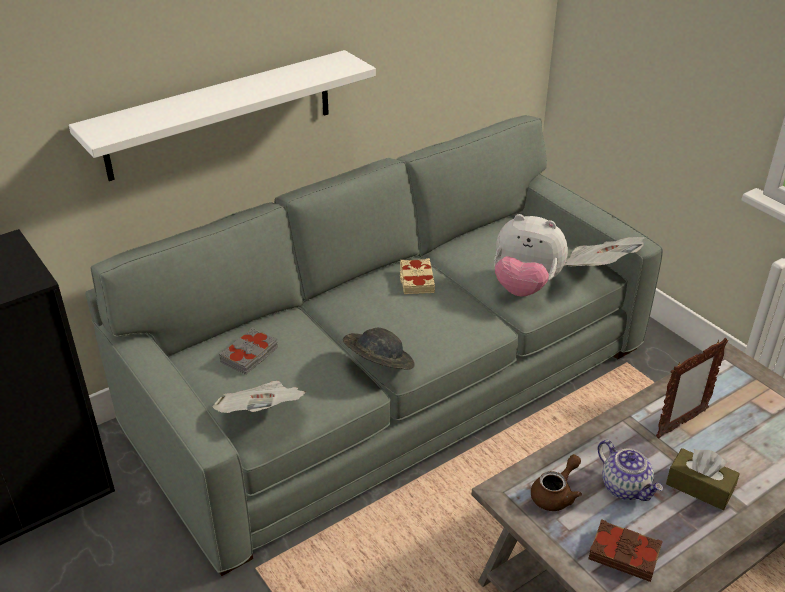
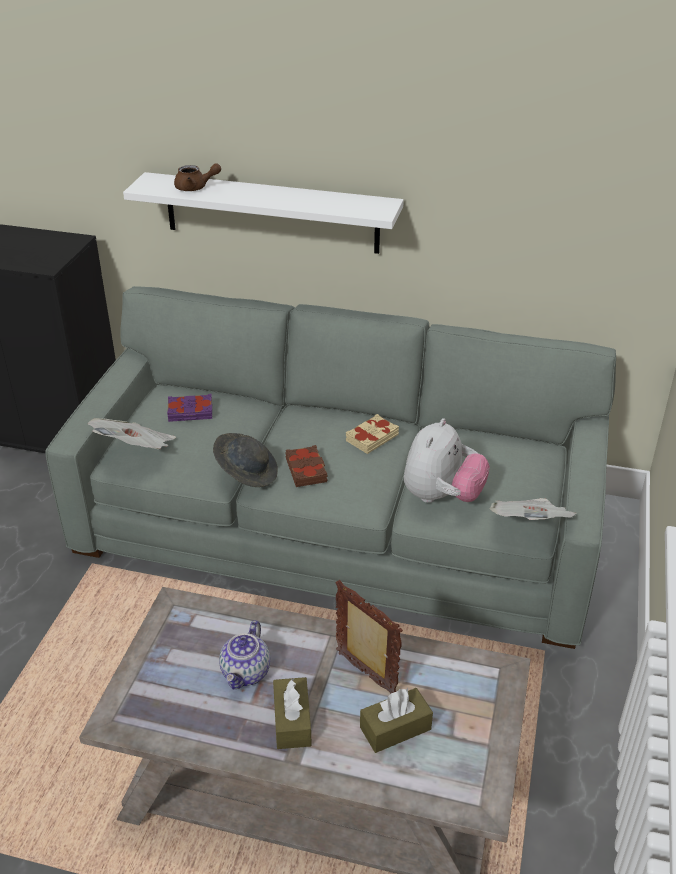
camera: 50 degrees right, 0 degrees up
(250, 355) = (190, 412): grey book -> purple book
(525, 286) = (442, 496): plush toy -> plush toy turned 135 degrees counterclockwise
(556, 494) = (198, 635): brown teapot -> brown teapot (195, 188)
(624, 554) = (166, 705): brown book -> brown book (307, 470)
(680, 424) = (365, 675): picture frame -> picture frame turned 150 degrees counterclockwise
(746, 437) = (395, 728): none -> brown tissue box

